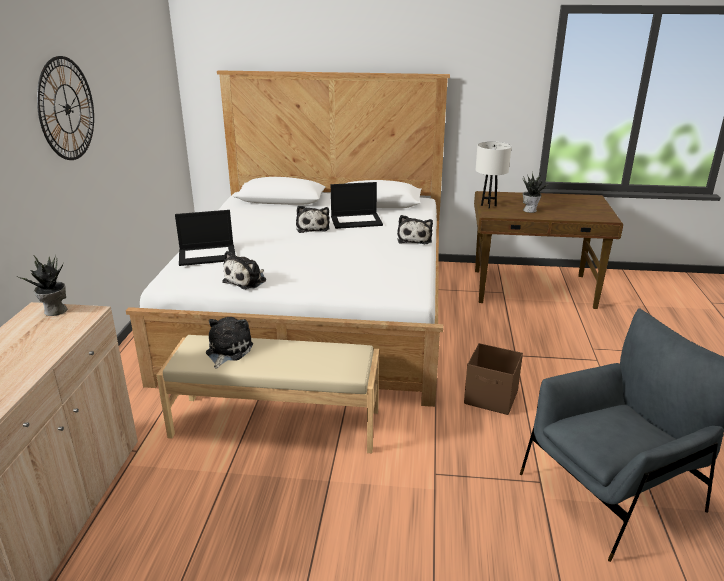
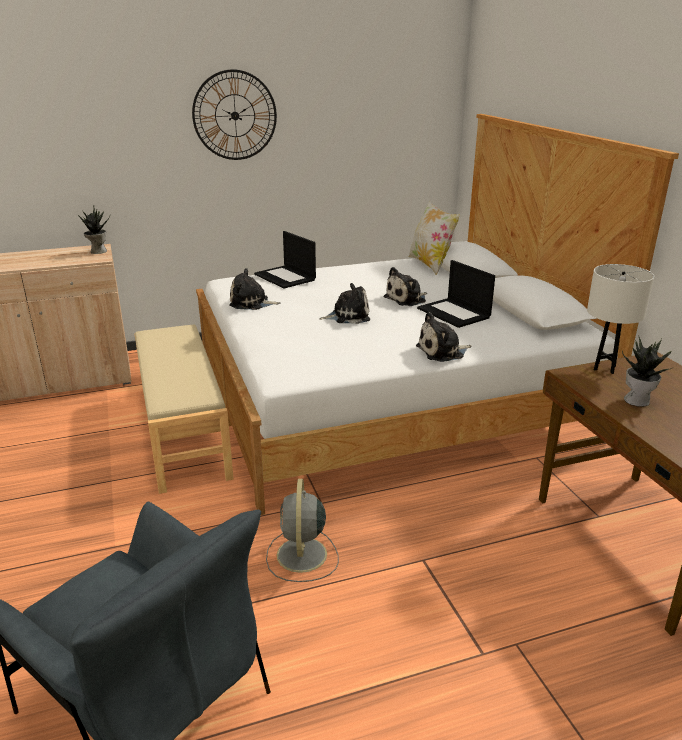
camera: 65 degrees right, 0 degrees up
(227, 351) = (173, 344): plush toy -> plush toy (348, 316)
(250, 205) = (430, 264): none -> pillow
(491, 398) = (301, 556): brown storage box -> grey fan

